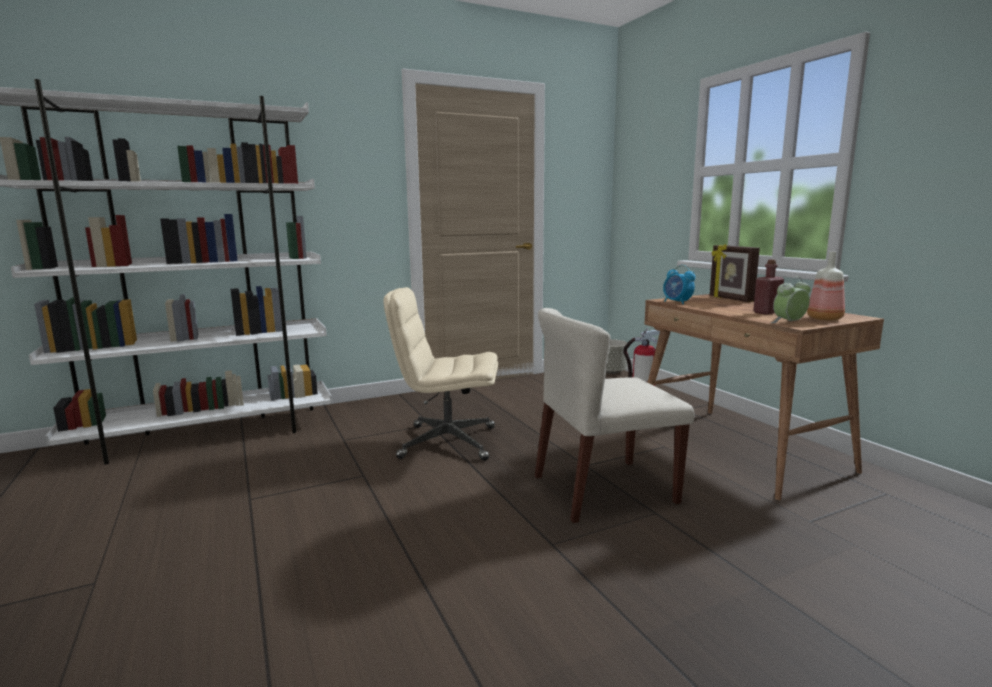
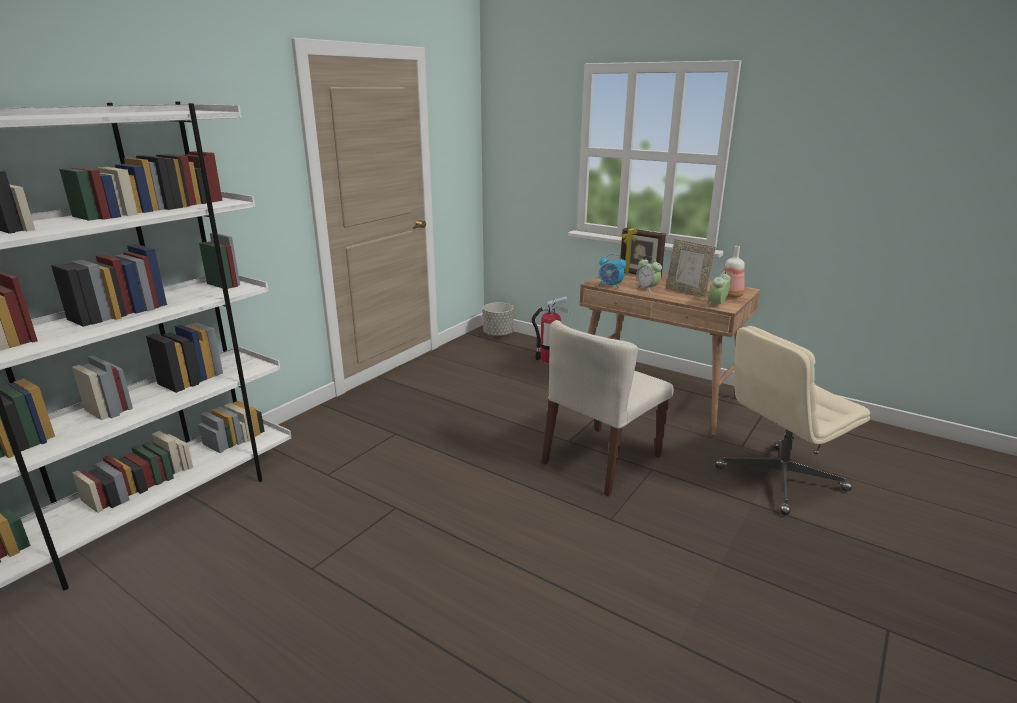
camera: 30 degrees left, 10 degrees up
(447, 442) = (433, 450): beige office chair -> beige office chair (779, 479)
(718, 307) = (647, 289): none -> alarm clock
(766, 312) = (687, 292): red bottle -> picture frame

